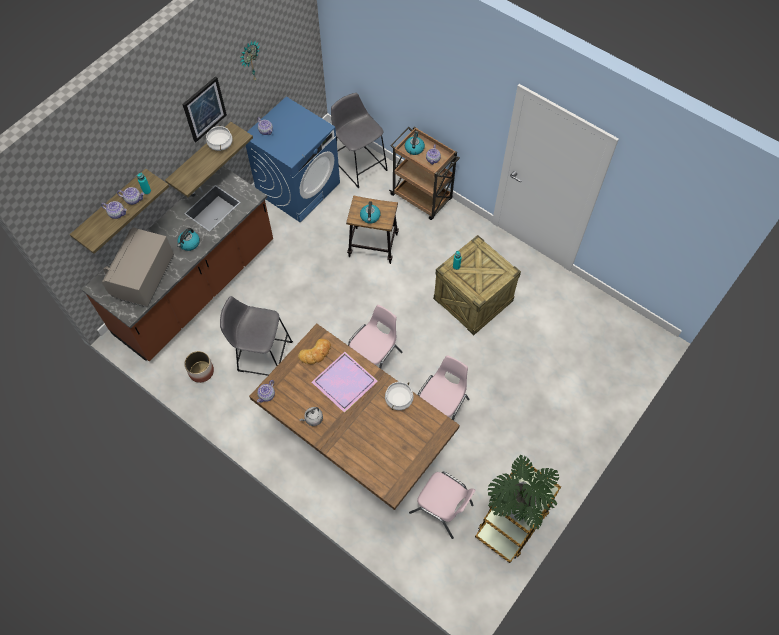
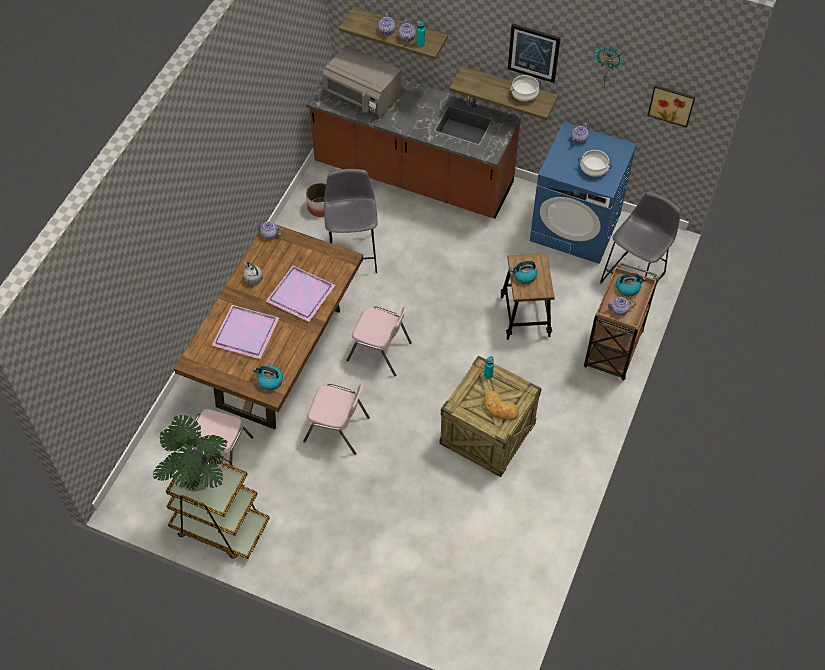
camera: 75 degrees right, 5 degrees down
(143, 277) = (363, 97): grey microwave -> grey microwave turned 150 degrees counterclockwise
(189, 243) = (413, 120): kettle -> kettle (269, 381)
(293, 43) = (671, 104): none -> picture
(316, 353) = (327, 262): bread -> bread (499, 408)
(374, 436) = (246, 334): none -> purple tray
(399, 399) = (293, 346): white cooking pot -> white cooking pot (593, 169)

